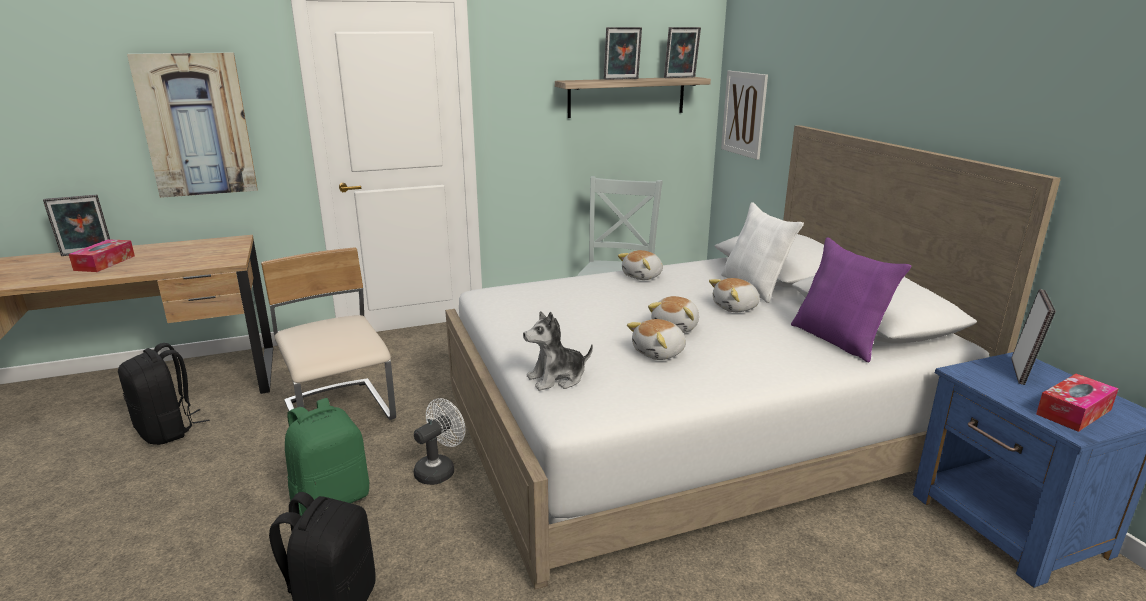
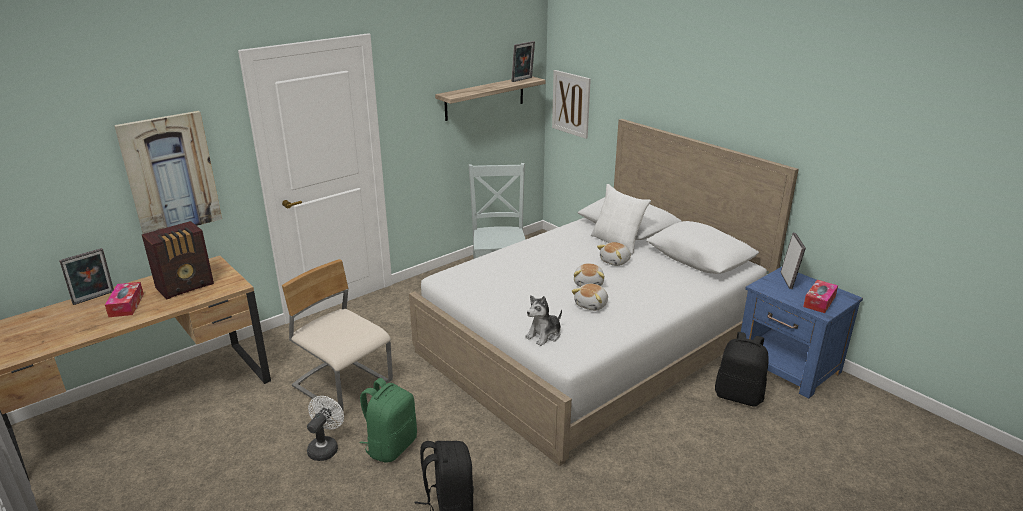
camera: 20 degrees left, 5 degrees up
(168, 430) = (216, 428): black backpack -> black backpack (739, 395)
(183, 255) = (186, 286): none -> radio
(439, 470) = (449, 409): white fan -> white fan (325, 447)
(622, 79) = (483, 87): picture frame -> none
(643, 276) = (540, 244): plush toy -> none
(839, 340) = (687, 276): purple pillow -> none

